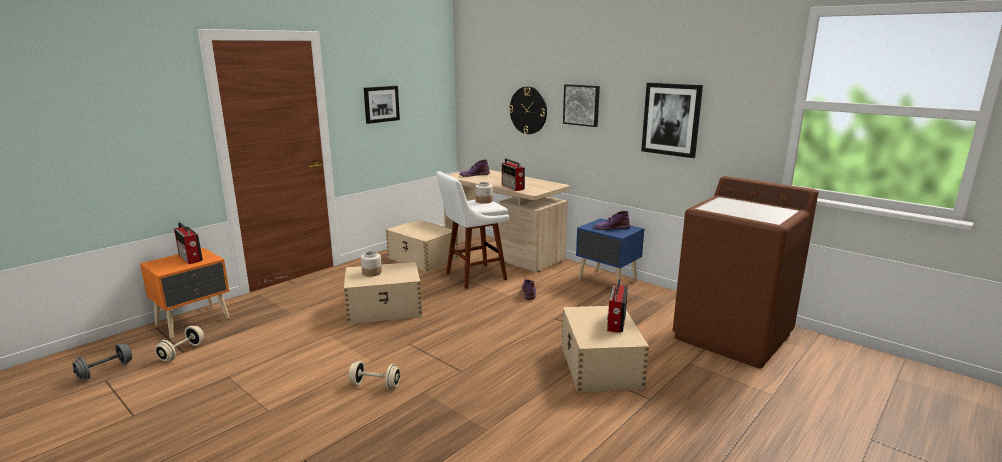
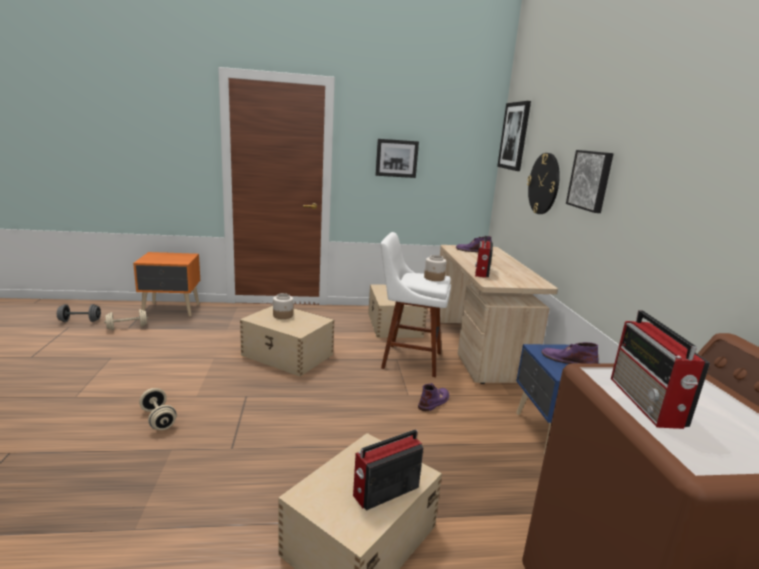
camera: 40 degrees right, 0 degrees up
(190, 258) = (175, 257): radio -> radio (647, 403)
(671, 119) = (691, 214): picture -> picture (514, 136)

